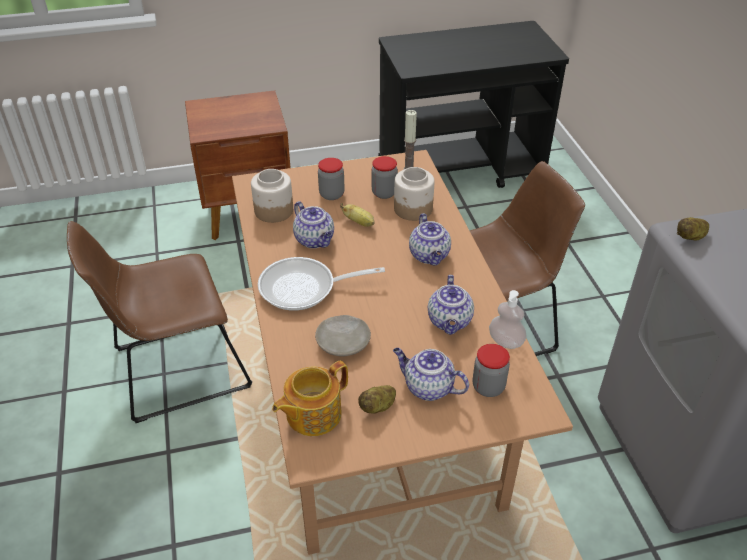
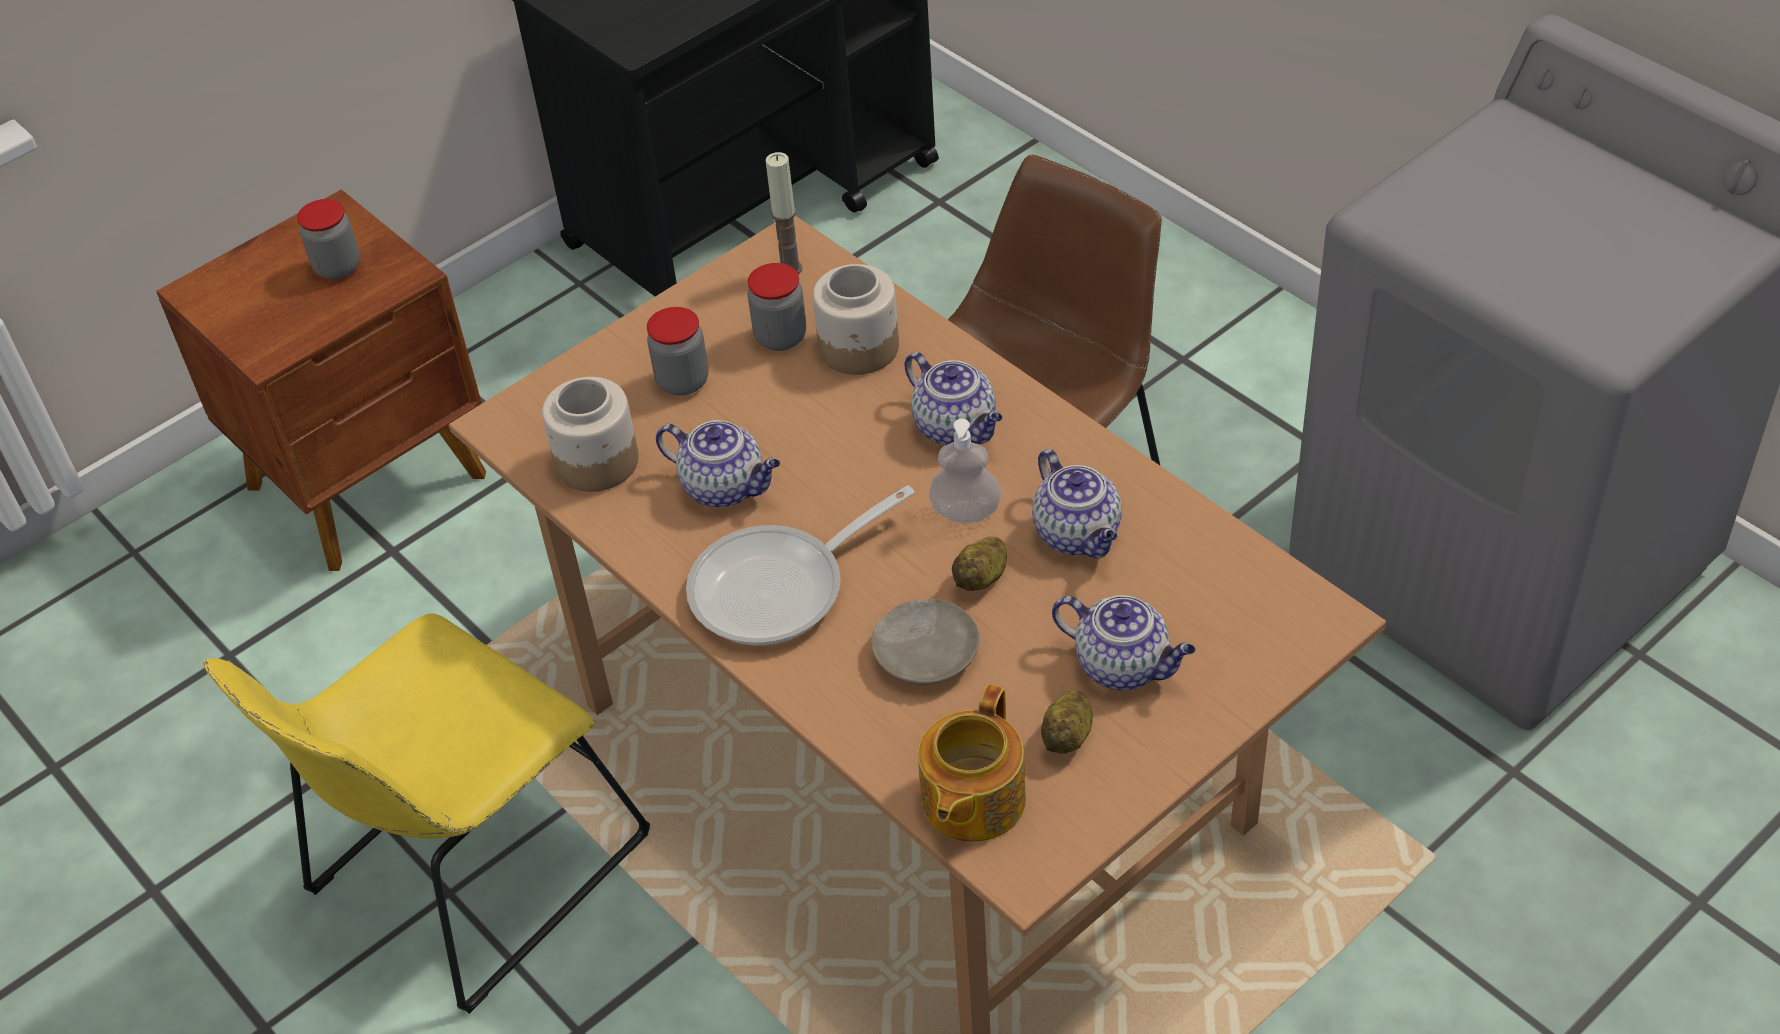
camera: 25 degrees left, 5 degrees up
(175, 370) = (468, 874): brown chair -> yellow chair
(359, 222) = (780, 417): banana -> none
(427, 387) = (1124, 665): teapot -> teapot turned 150 degrees counterclockwise
(488, 387) = (1218, 619): jar -> jar (338, 267)
(505, 341) = (1193, 528): soap dispenser -> soap dispenser (965, 512)
(691, 237) = (1406, 219): potato -> potato (982, 578)

